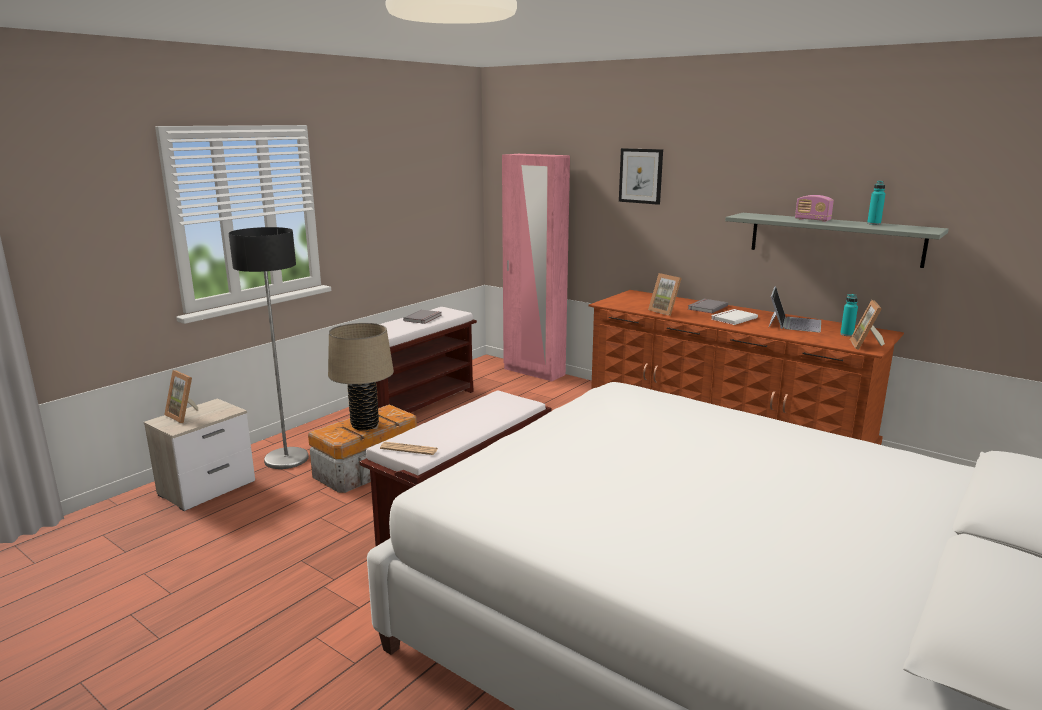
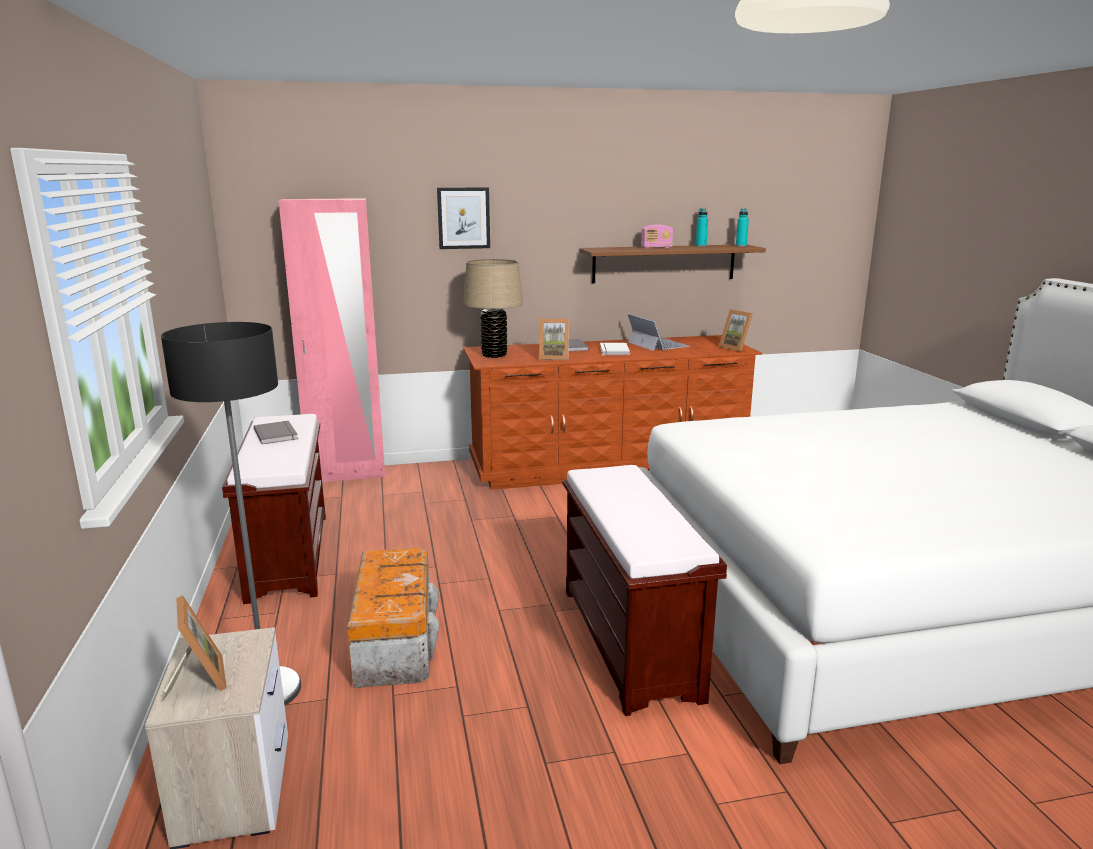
camera: 50 degrees left, 0 degrees up
(185, 415) = (197, 679): picture frame -> picture frame turned 105 degrees counterclockwise
(365, 425) = (398, 581): beige table lamp -> beige table lamp (494, 355)
(409, 449) = (667, 545): newspaper -> none
(834, 239) = (664, 263): grey shelf -> brown shelf
(846, 334) = (705, 344): turquoise bottle -> turquoise bottle (741, 246)

